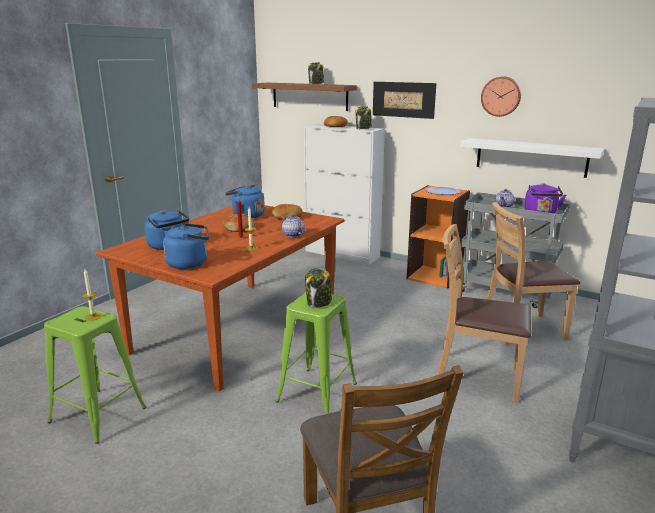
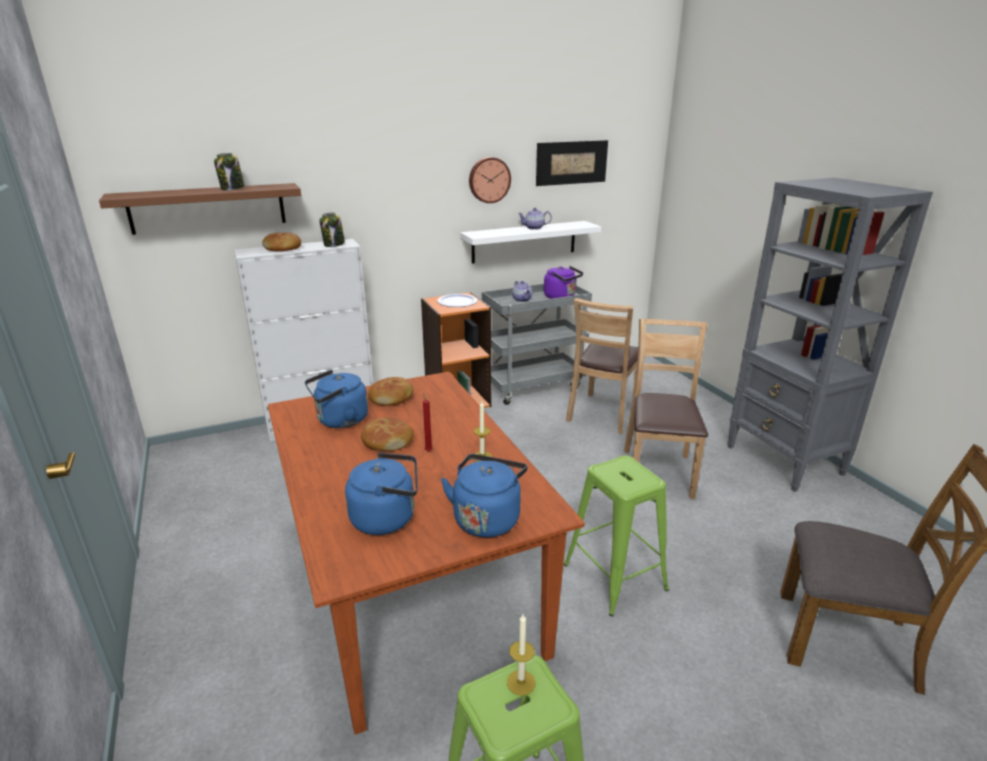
camera: 55 degrees left, 5 degrees up
(292, 235) = (467, 416): teapot -> teapot (534, 228)
(319, 303) = (632, 475): jar -> none
(403, 99) = (371, 196): picture -> picture (571, 162)
(475, 377) = (658, 472): brown chair -> brown chair turned 135 degrees clockwise

